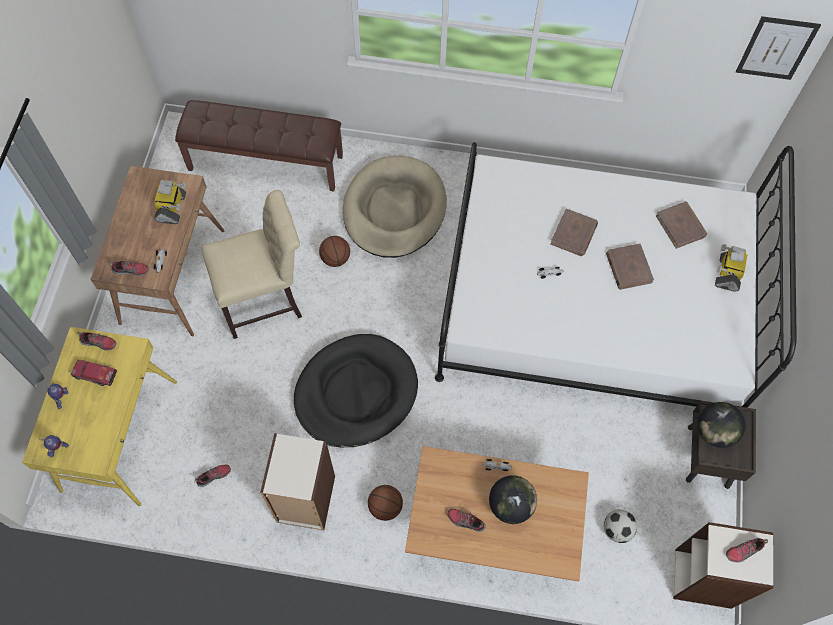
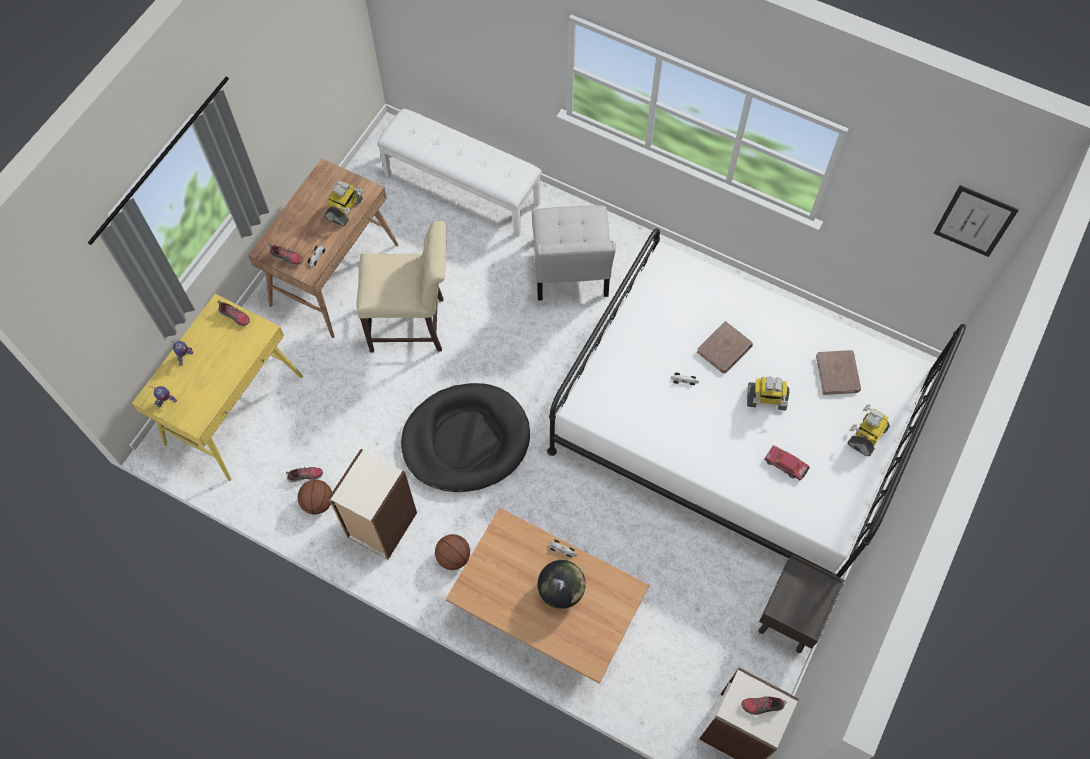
camera: 20 degrees right, 0 degrees up
(95, 375) = (222, 345): toy car -> toy car (785, 465)
(266, 162) = (462, 189): brown bench -> white bench
(336, 259) = (495, 304): basketball -> basketball (318, 503)
(394, 210) = (570, 273): beige dog bed -> white chair
(465, 521) = (512, 591): shoe -> none
(617, 529) = (670, 654): football -> none
(628, 268) = (766, 399): brown book -> toy robot
(714, 432) = (793, 588): globe -> none

